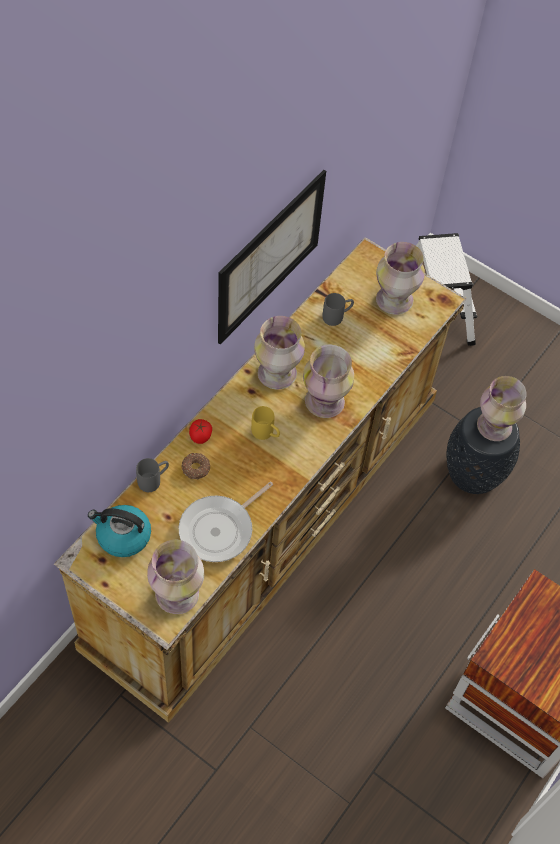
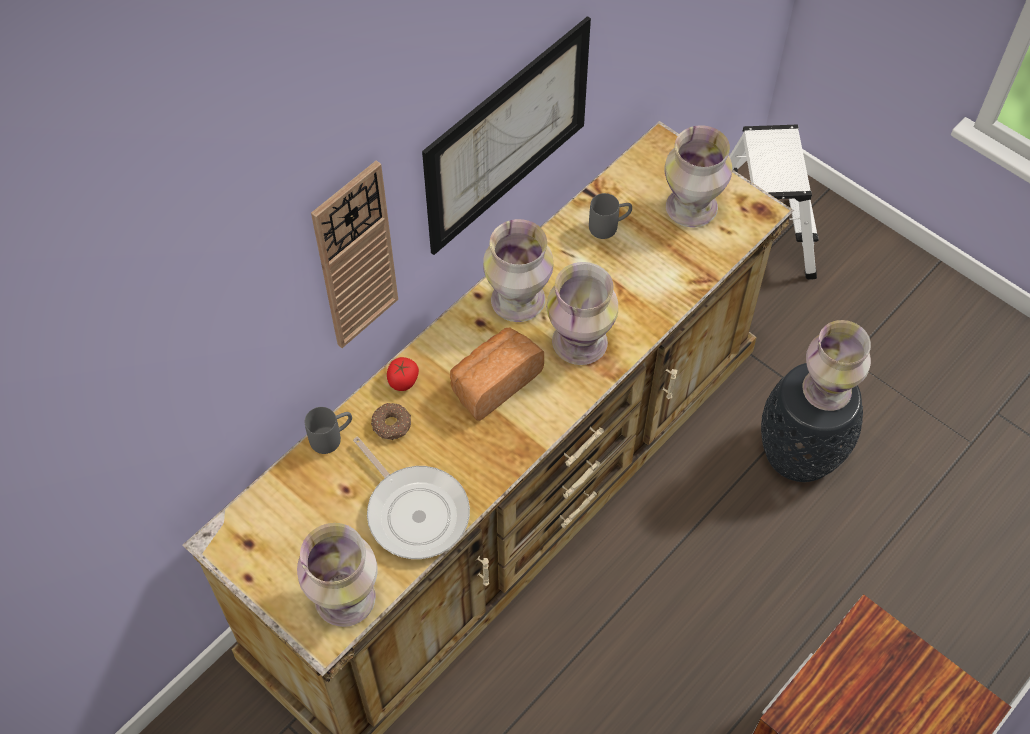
camera: 10 degrees right, 0 degrees up
(122, 536) = (280, 512): kettle -> none
(173, 350) = (355, 257): none -> wall clock
(220, 529) = (415, 511): frying pan -> frying pan turned 90 degrees counterclockwise
(266, 434) = (494, 382): yellow mug -> bread

